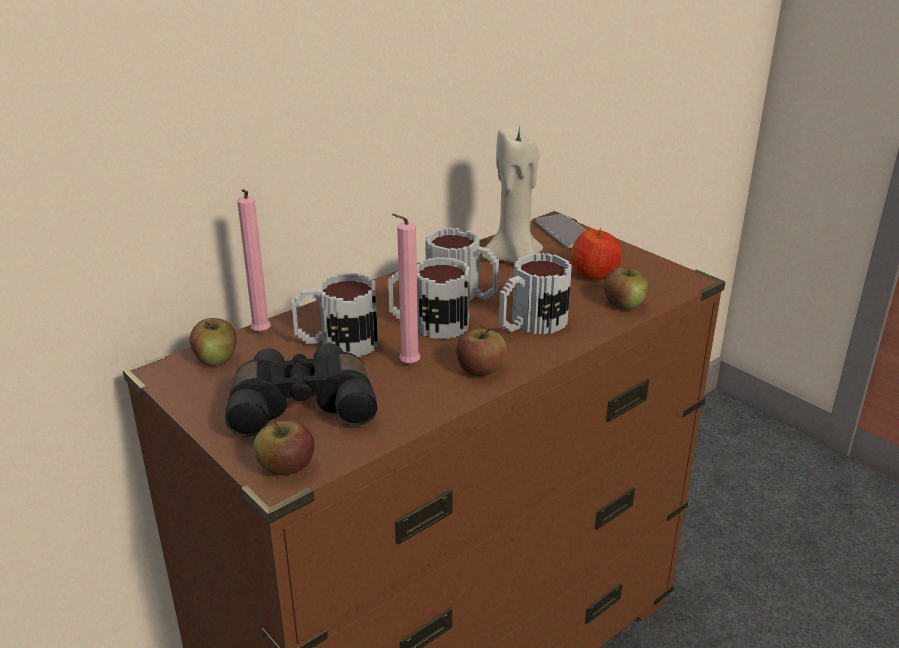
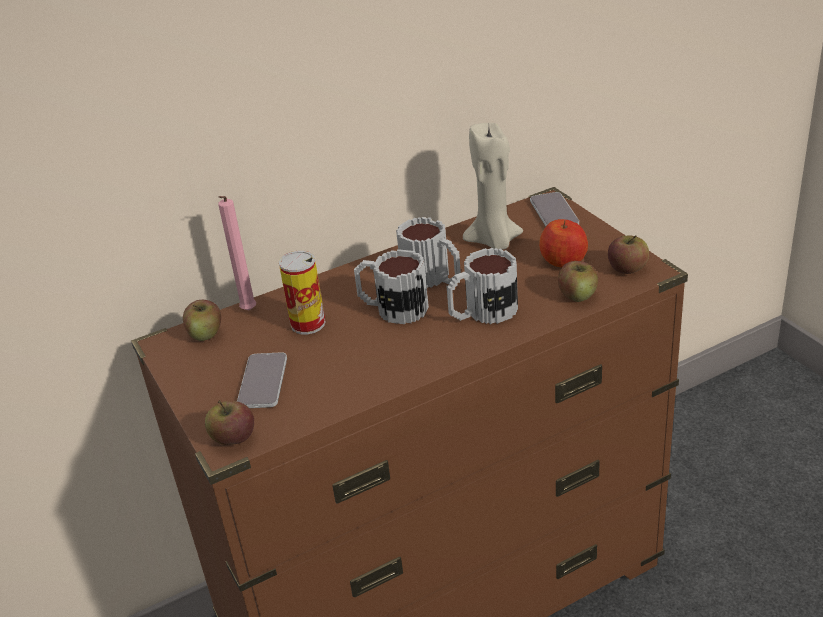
camera: 15 degrees right, 5 degrees up
(303, 405) = (263, 381): black binoculars -> phone
(337, 343) = (308, 324): mug -> can
(407, 366) = (359, 349): pink candle -> none
(480, 369) = (421, 356): apple -> apple (627, 268)

